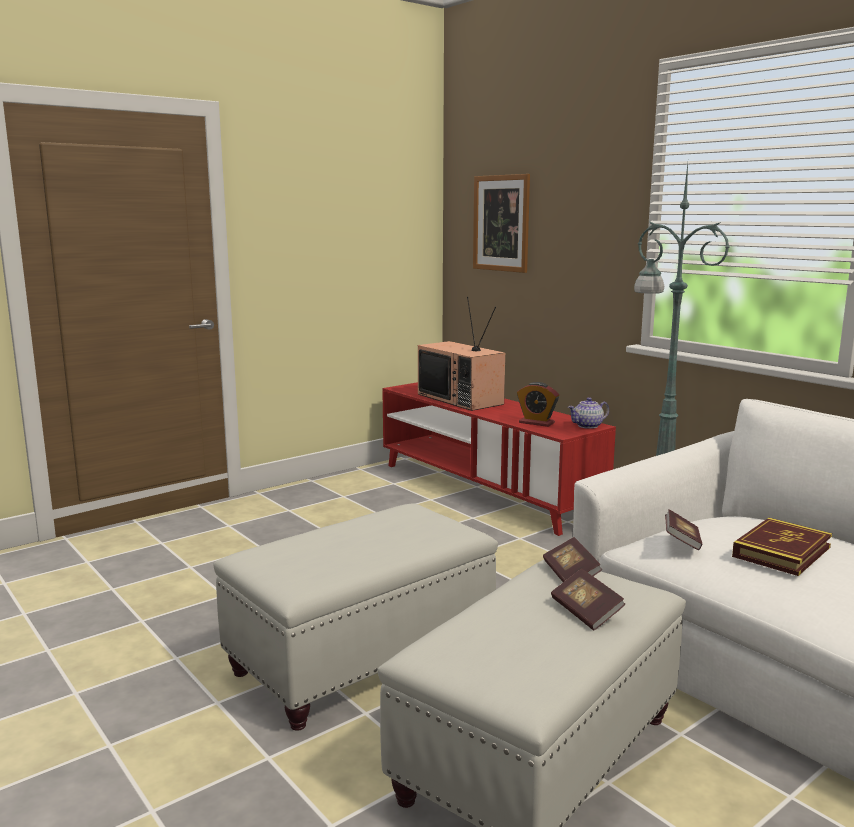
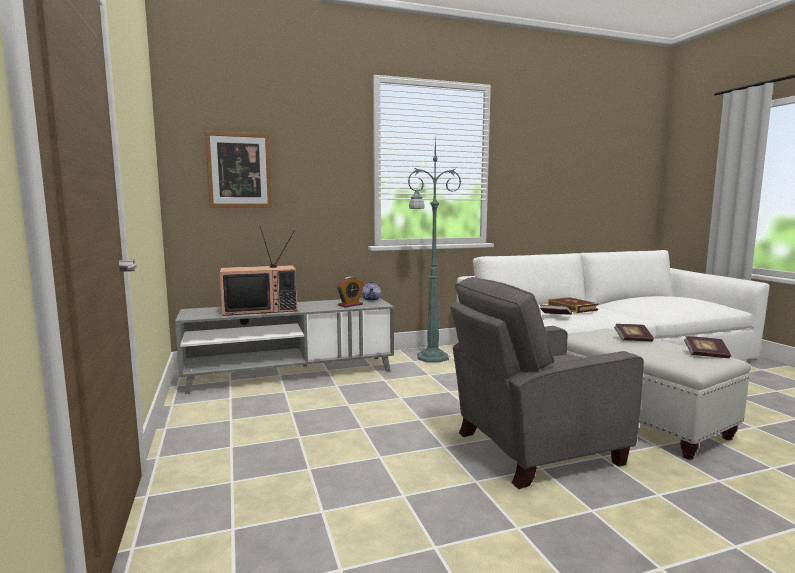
camera: 70 degrees left, 5 degrees down
(363, 657) = (533, 448): white ottoman -> grey armchair
(486, 490) = (291, 374): red tv stand -> grey tv stand
(571, 575) = (589, 336): book -> book (706, 355)

